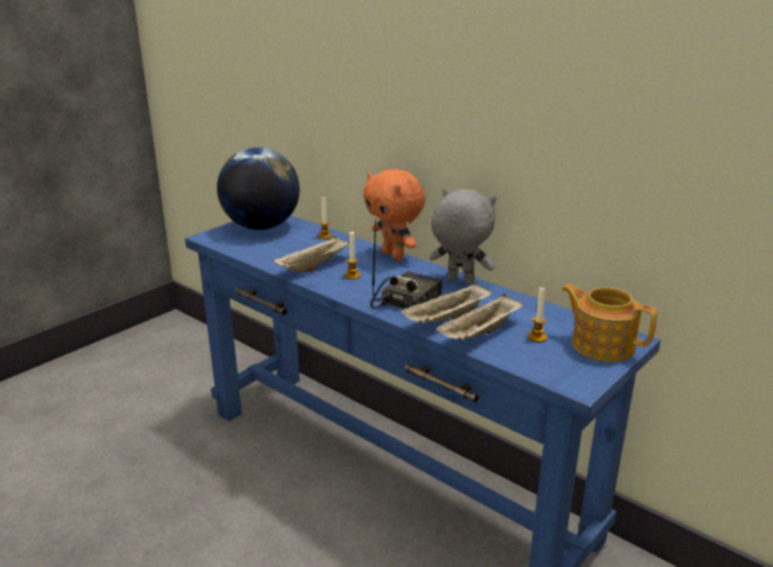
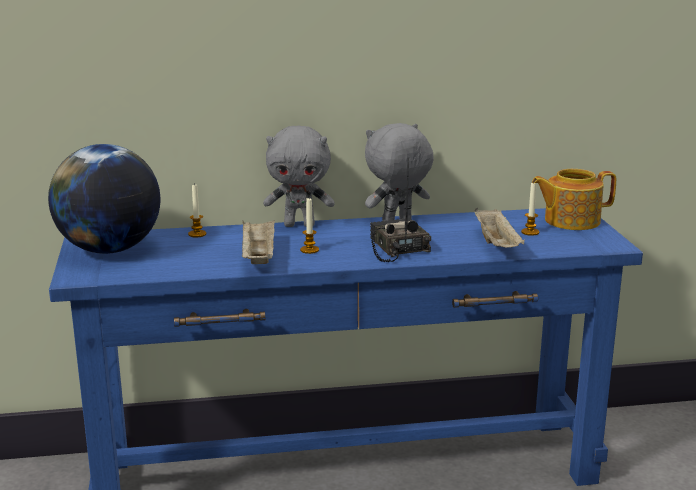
camera: 50 degrees left, 5 degrees down
(394, 255) = (300, 225): orange plush toy -> grey plush toy
(447, 319) = (455, 246): beige tray -> none

